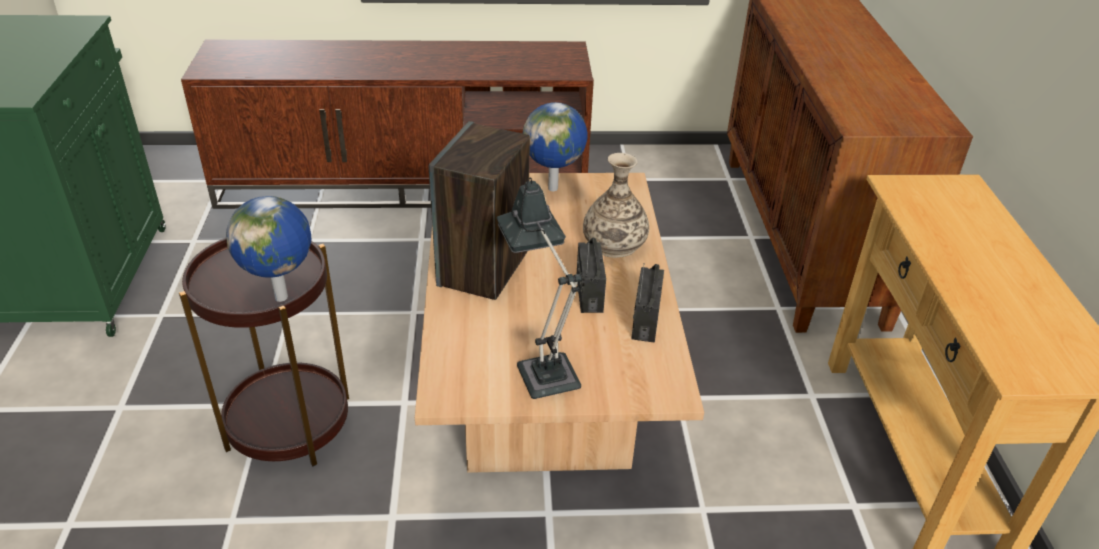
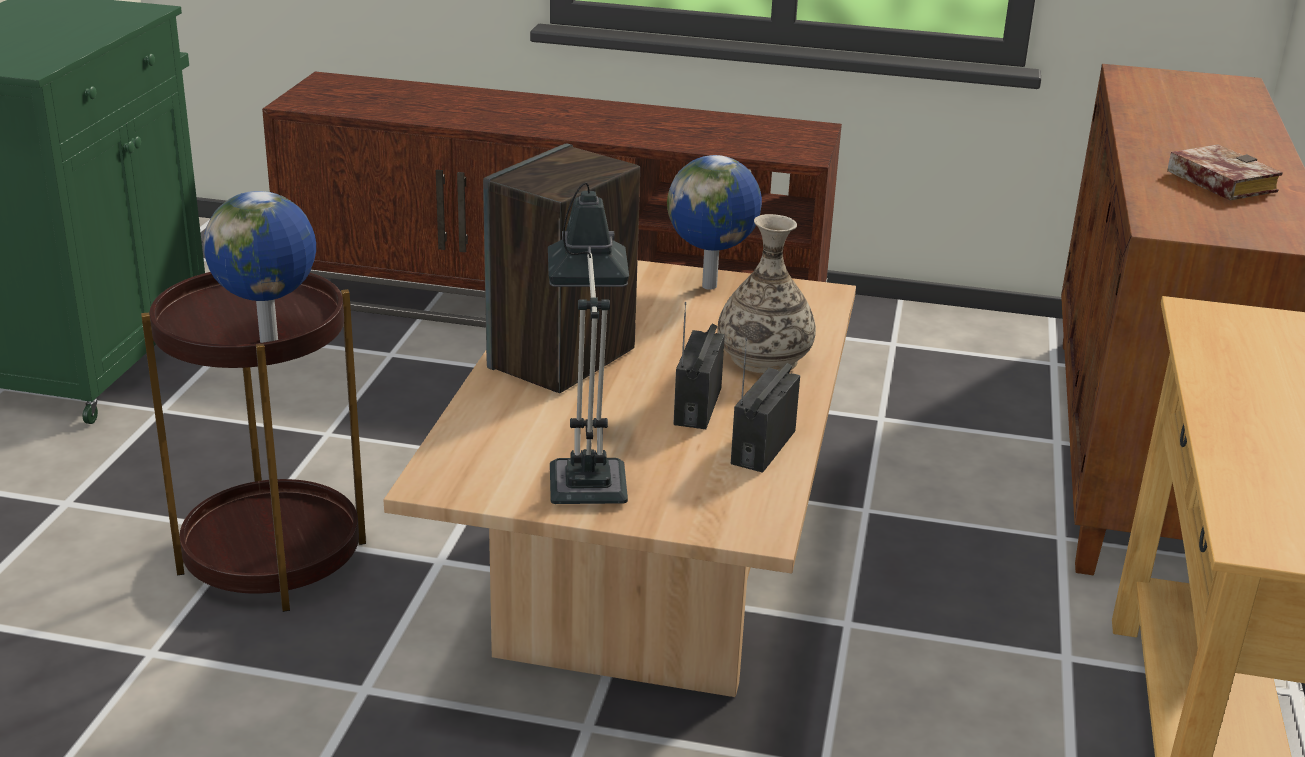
camera: 15 degrees right, 10 degrees down
(867, 81) = (1216, 182): none -> book

